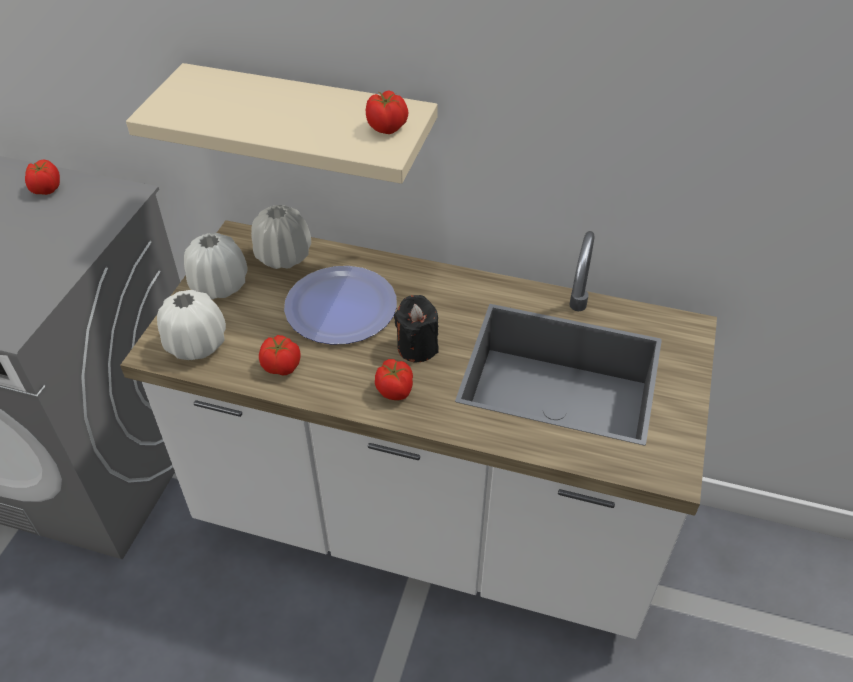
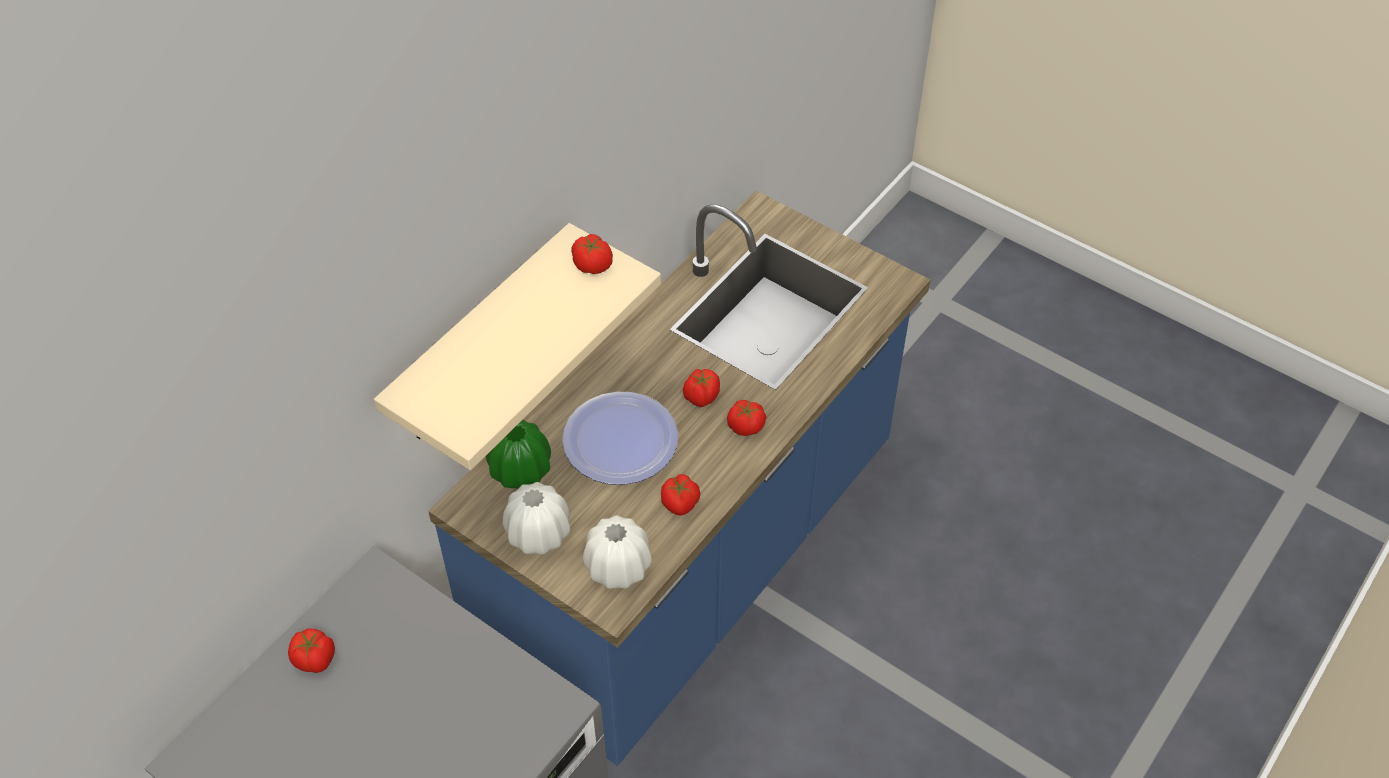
camera: 70 degrees left, 5 degrees up
(284, 256) = (520, 470): white vase -> green vase
(417, 347) = (701, 397): black candle -> tomato
(426, 523) = (694, 565): white counter -> blue counter

